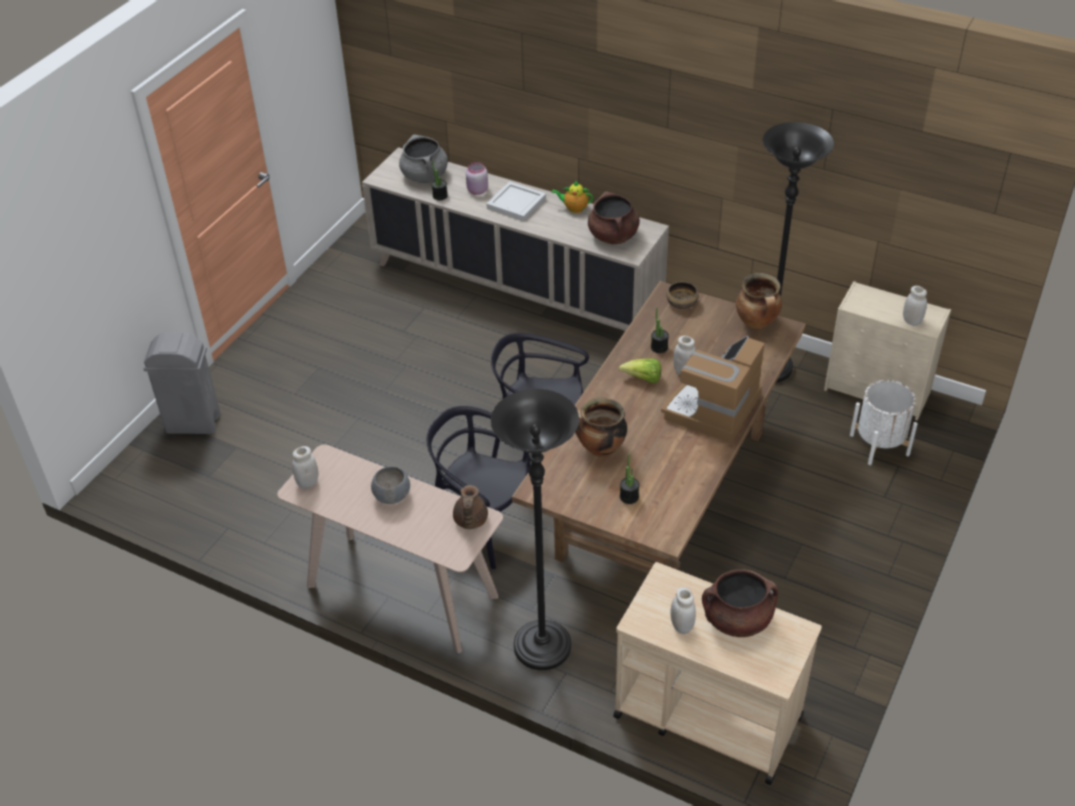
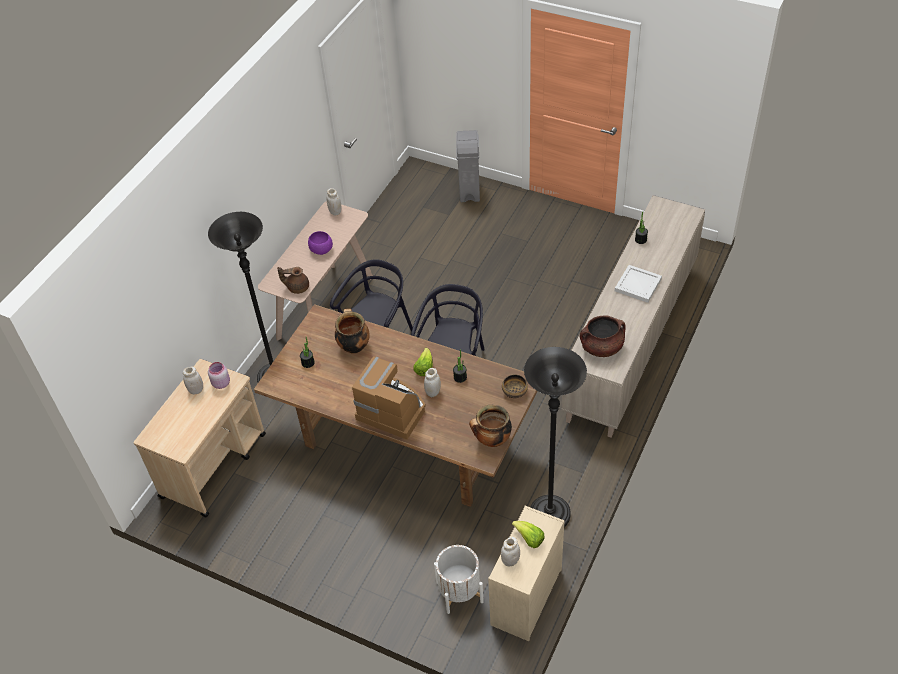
camera: 90 degrees right, 5 degrees up
(392, 495) = (321, 250): grey bowl -> purple bowl
(425, 176) = (666, 228): grey cooking pot -> none
(477, 191) = (651, 260): pink jar -> pink jar (221, 383)
(574, 208) = (636, 321): teapot -> none
(737, 620) = (196, 418): brown cooking pot -> none
(881, 306) = (529, 539): none -> lettuce

